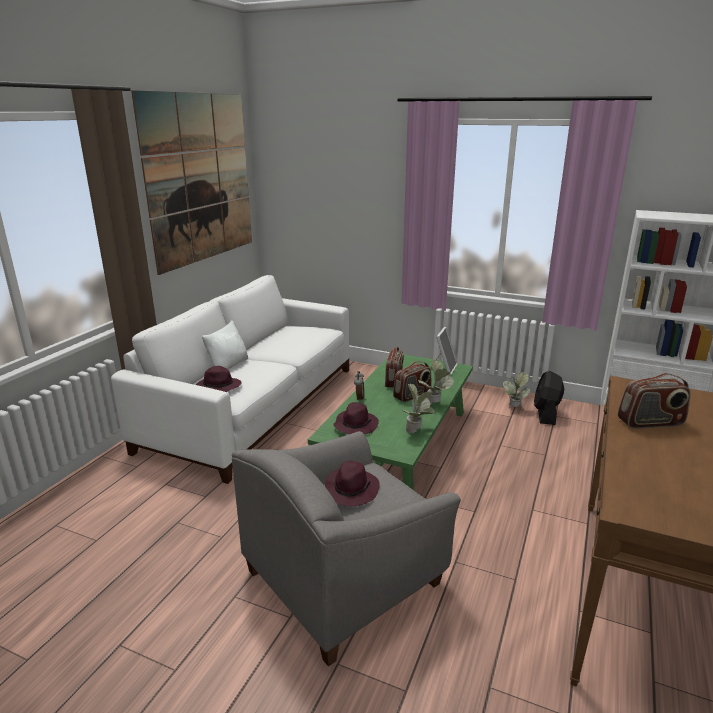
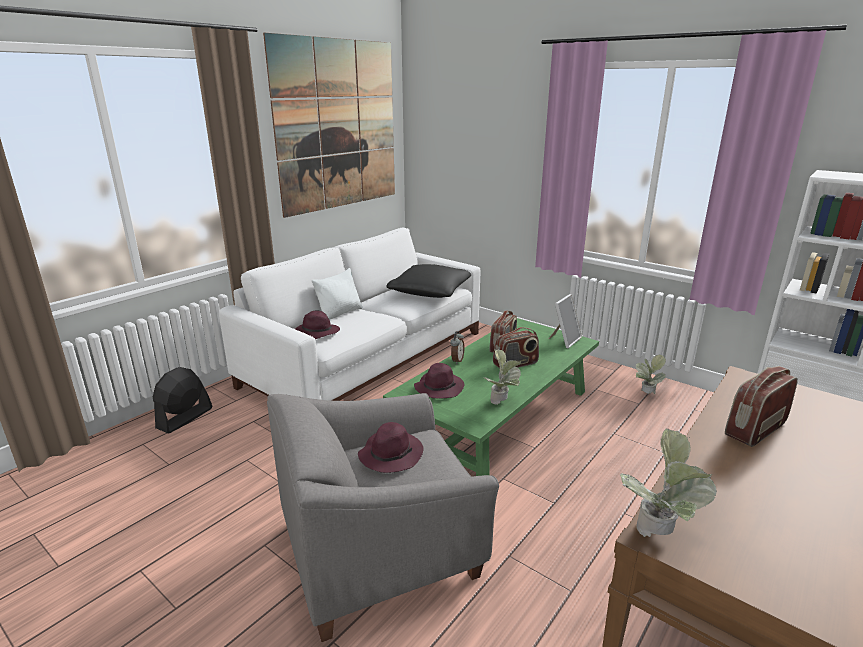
camera: 15 degrees right, 0 degrees up
(307, 336) = (430, 292): none -> black pillow
(435, 405) = (536, 377): potted plant -> potted plant (659, 537)
(546, 414) = (683, 406): black fan -> black fan (184, 418)
(650, 422) = (754, 429): radio -> radio turned 135 degrees clockwise

